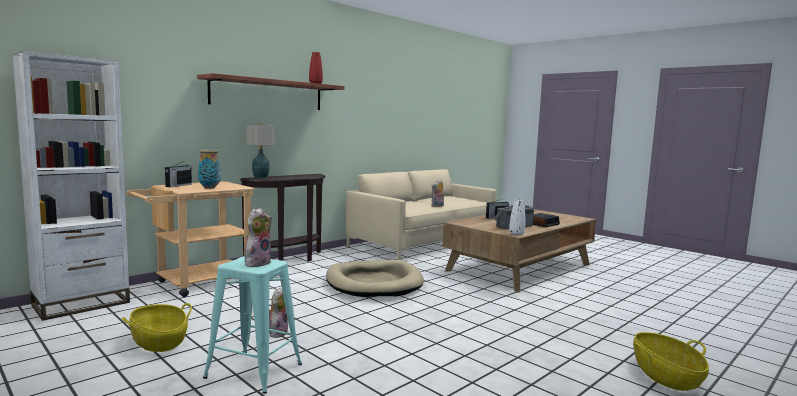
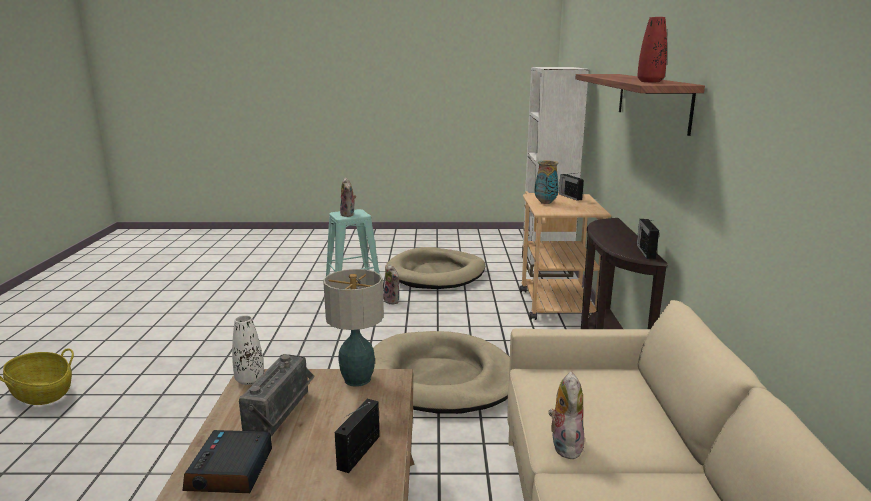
camera: 135 degrees right, 10 degrees up
(159, 342) = (436, 273): basket -> beige dog bed
(260, 177) = (610, 223): table lamp -> table lamp (357, 379)
(309, 174) = (645, 251): none -> radio

